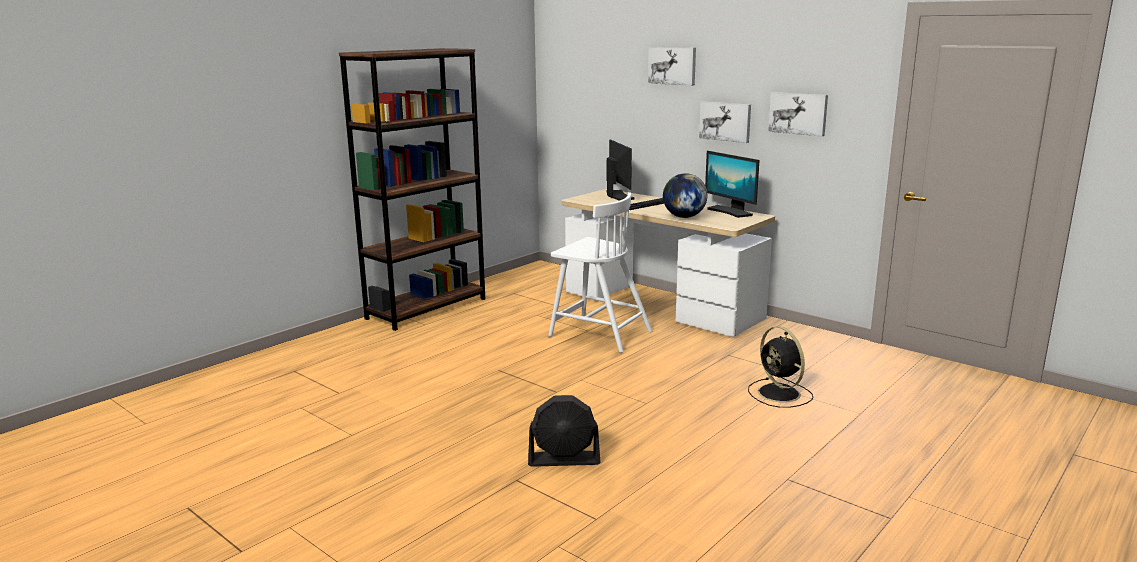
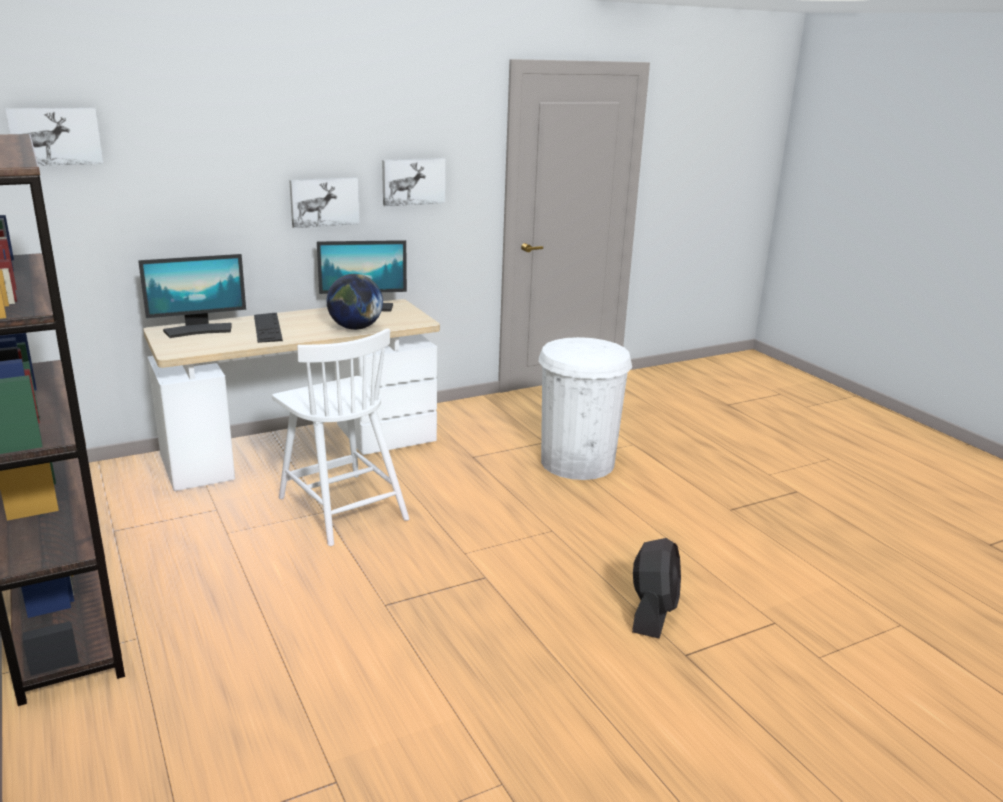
camera: 70 degrees left, 5 degrees up
(598, 333) = (342, 507): white chair -> white chair turned 90 degrees clockwise
(618, 196) = (199, 330): monitor -> monitor turned 150 degrees clockwise
(672, 65) = (235, 135): picture -> picture (55, 136)
(780, 394) = (577, 462): black fan -> white trash can

